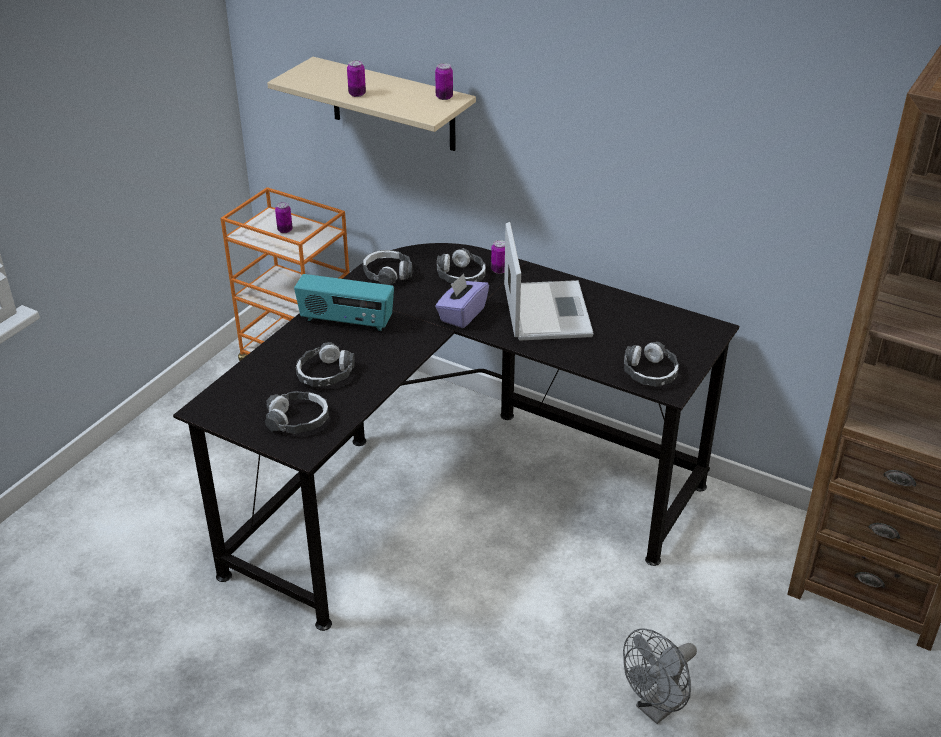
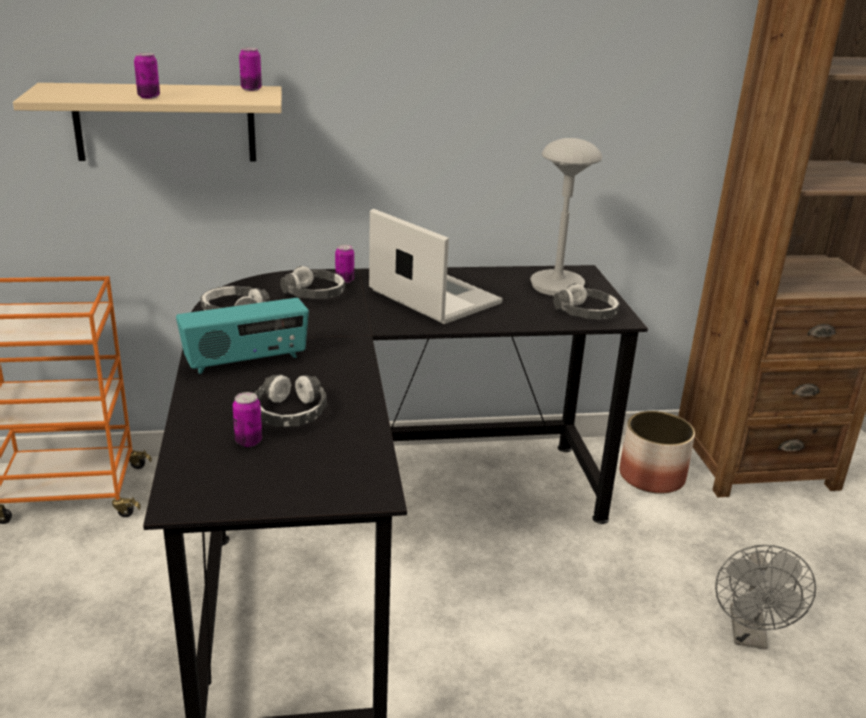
camera: 40 degrees left, 10 degrees down
(285, 230) = (35, 318): can -> can (248, 441)
(298, 420) = (321, 466): headphones -> none
(462, 315) = (361, 321): purple tissue box -> none
(667, 336) = (557, 285): none -> grey table lamp
(748, 547) = (651, 476): none -> planter

